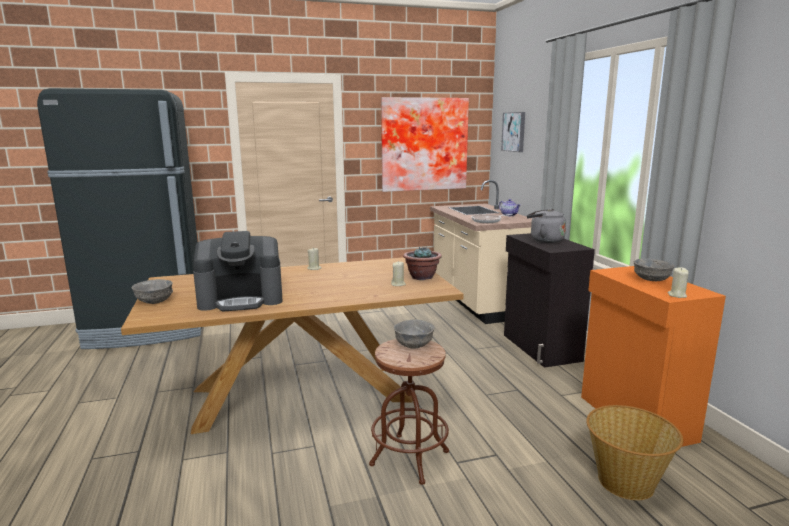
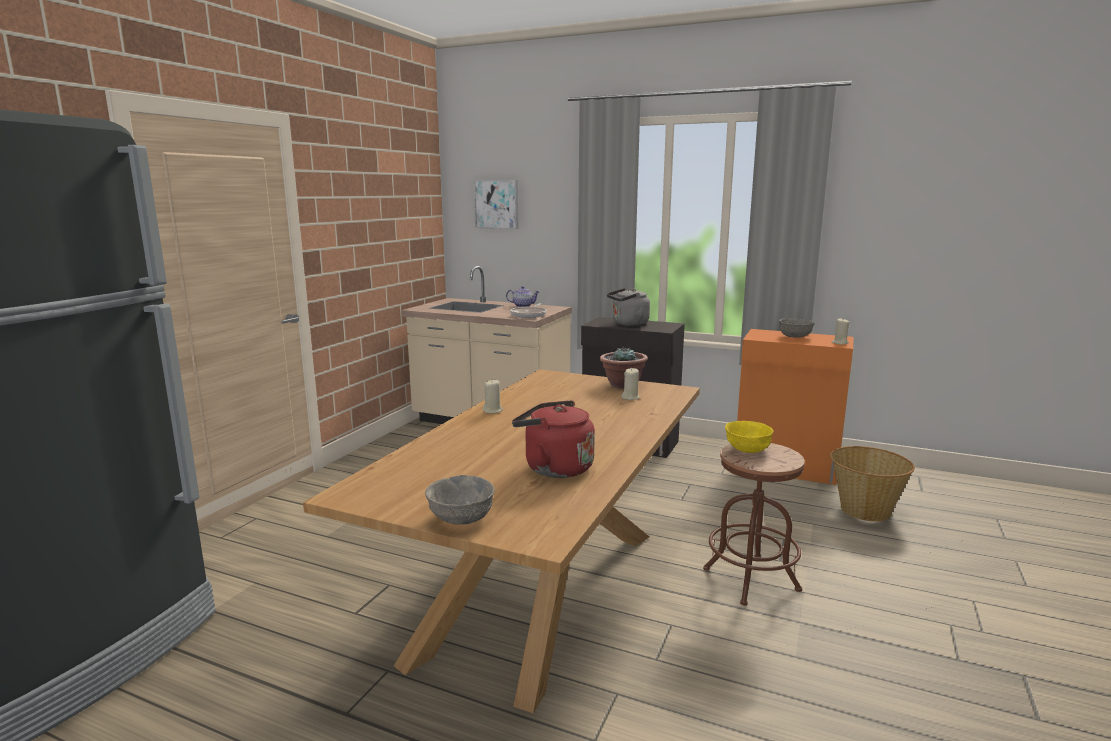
camera: 50 degrees left, 0 degrees up
(241, 299) = (554, 468): coffee machine -> red kettle
(414, 345) = (748, 449): grey bowl -> yellow bowl
(423, 144) = (385, 224): picture -> none

